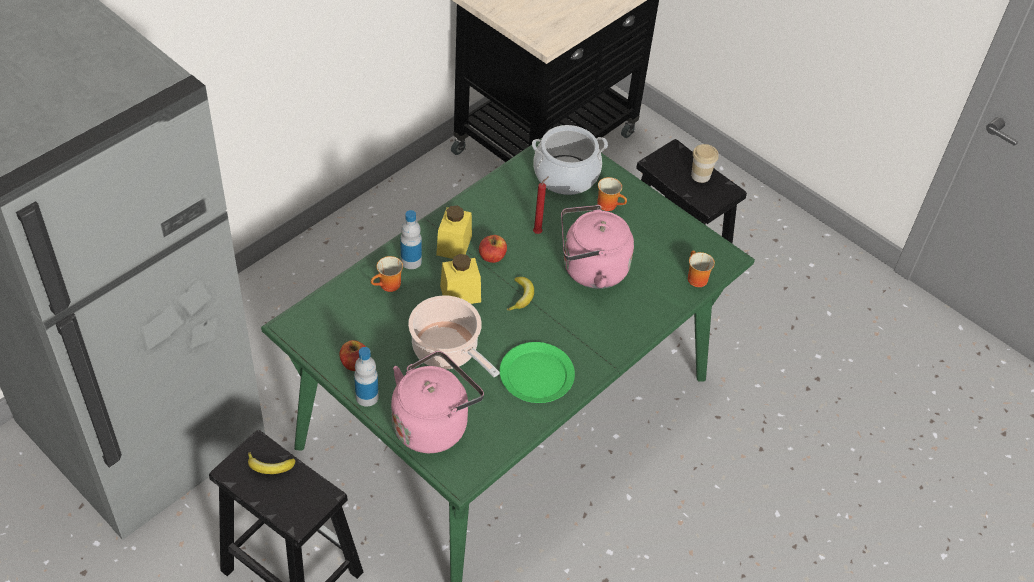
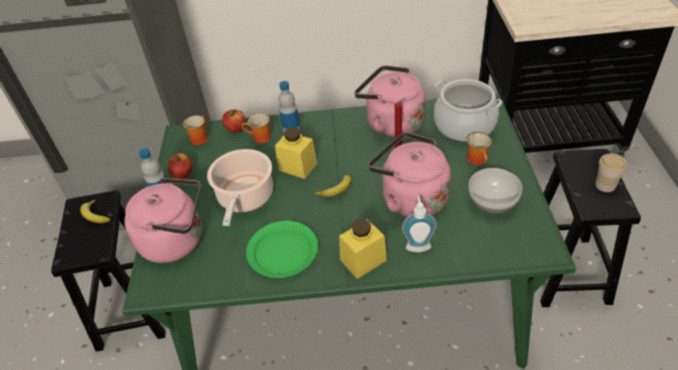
camera: 50 degrees right, 5 degrees down
(454, 245) = (330, 134): yellow jar -> yellow jar (363, 260)
(492, 257) = (347, 153): apple -> apple (236, 128)
(499, 205) = (391, 123): none -> pink kettle
(635, 305) = (418, 244): none -> soap dispenser
(655, 237) = (493, 202): none -> bowl
(695, 278) = (496, 252): mug -> mug (199, 138)

